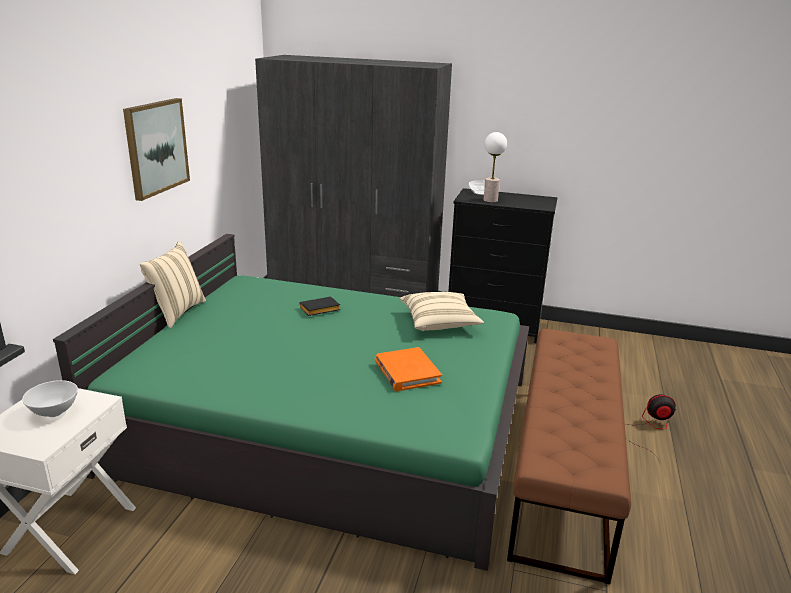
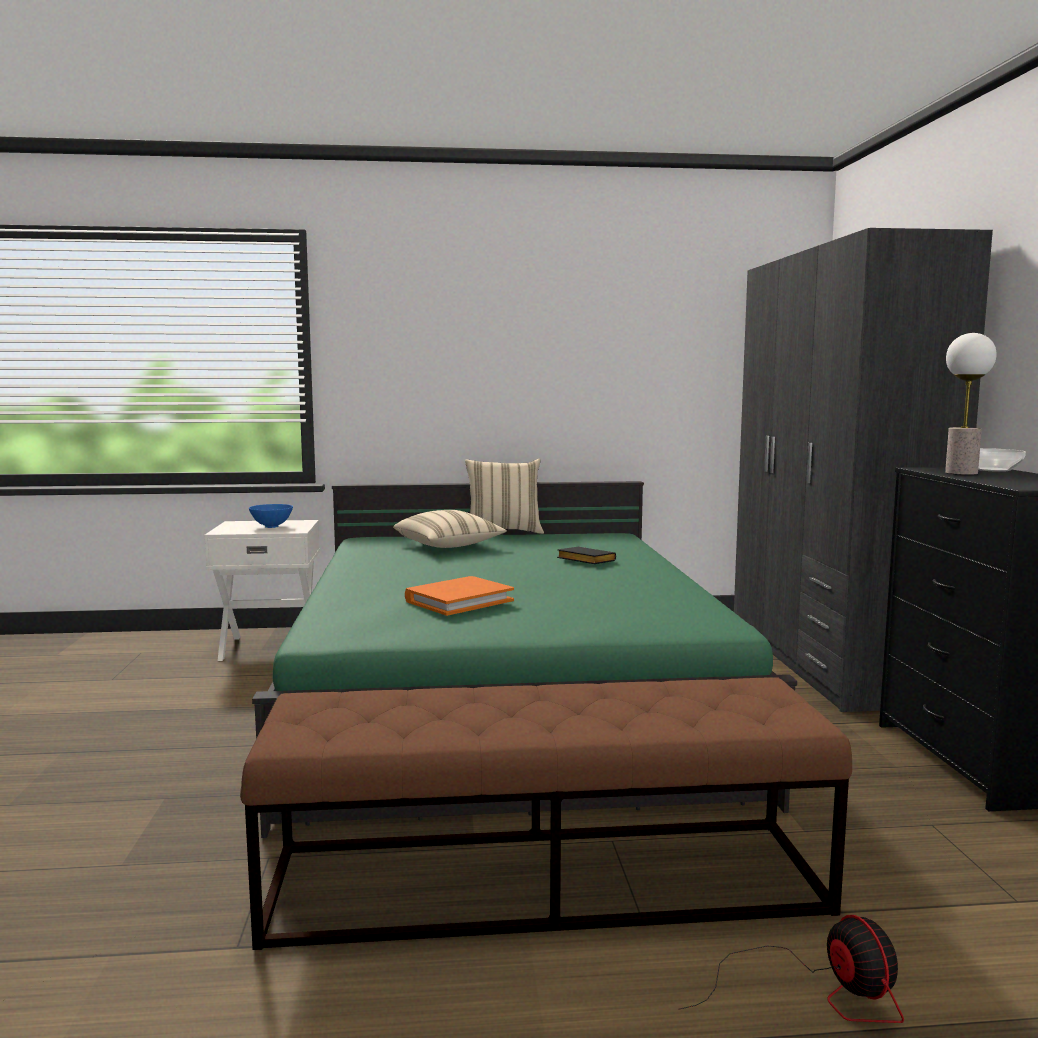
camera: 70 degrees right, 15 degrees down
(54, 413) = (271, 526): white bowl -> blue bowl
(156, 147) = (557, 357): picture -> none
(439, 323) = (637, 603): beige pillow -> beige pillow (448, 546)

